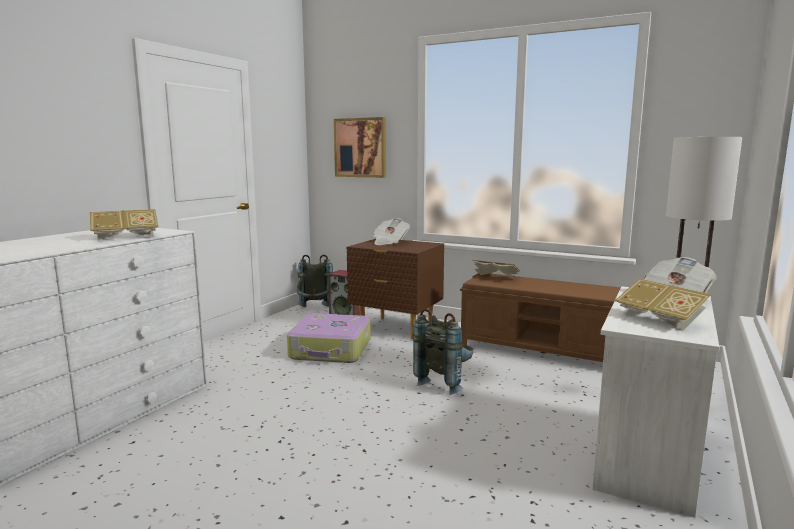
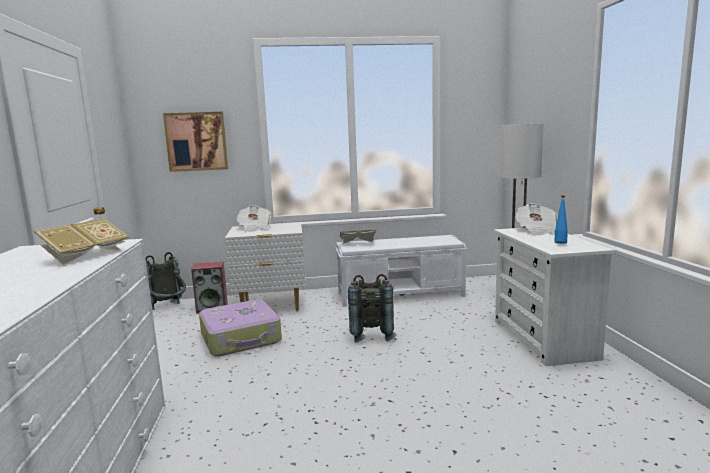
camera: 35 degrees left, 0 degrees up
(396, 328) = (271, 306): brown nightstand -> white nightstand
(543, 352) = (401, 294): brown bench -> white bench
(660, 319) = (560, 243): book -> blue bottle

